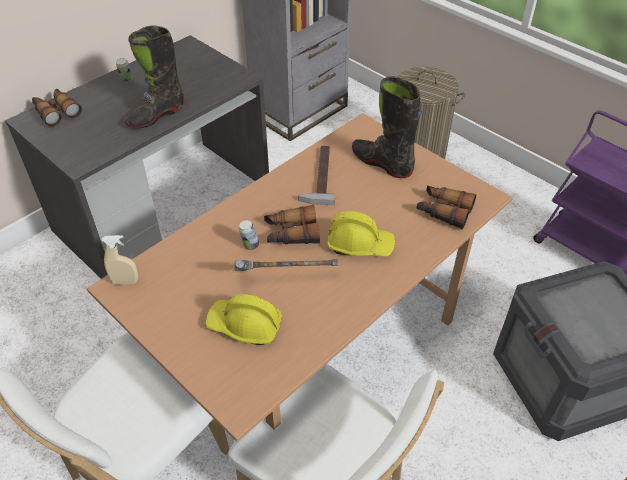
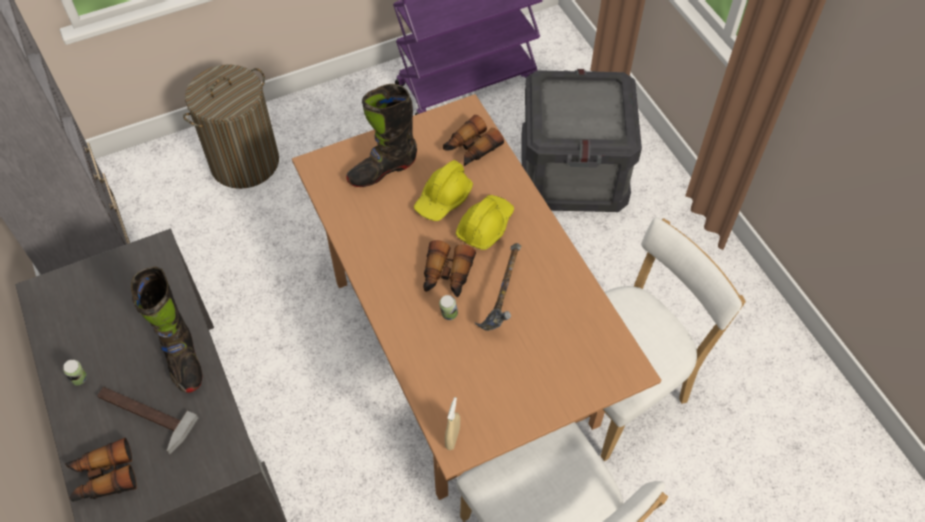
camera: 70 degrees left, 10 degrees up
(245, 325) = (547, 344): yellow hard hat -> yellow hard hat (443, 199)
(318, 175) = (374, 228): hammer -> hammer (142, 417)

